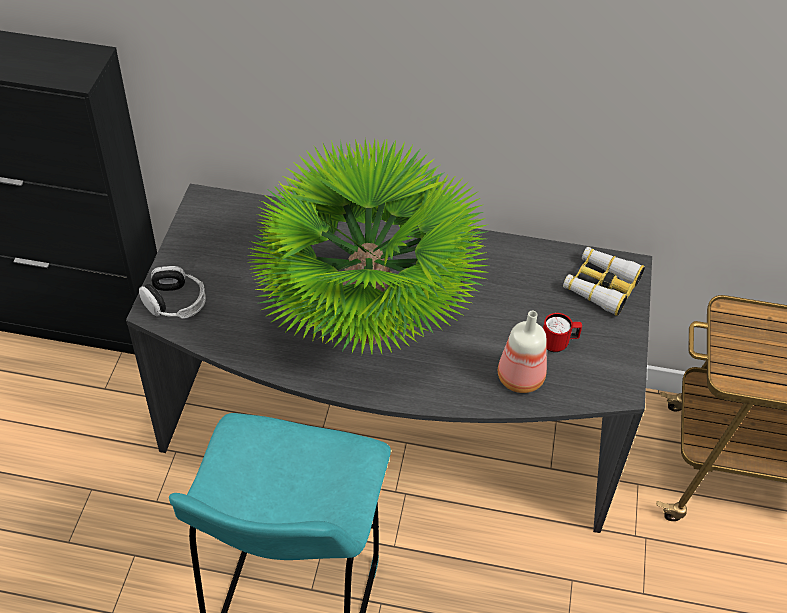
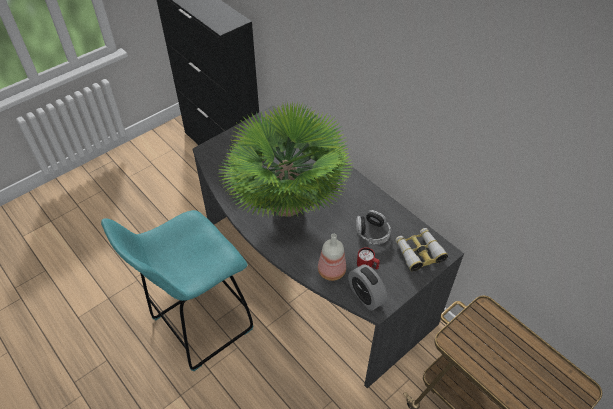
camera: 40 degrees right, 0 degrees up
(175, 302) = (217, 151): headphones -> headphones (372, 232)
(594, 383) = (366, 296): none -> alarm clock

